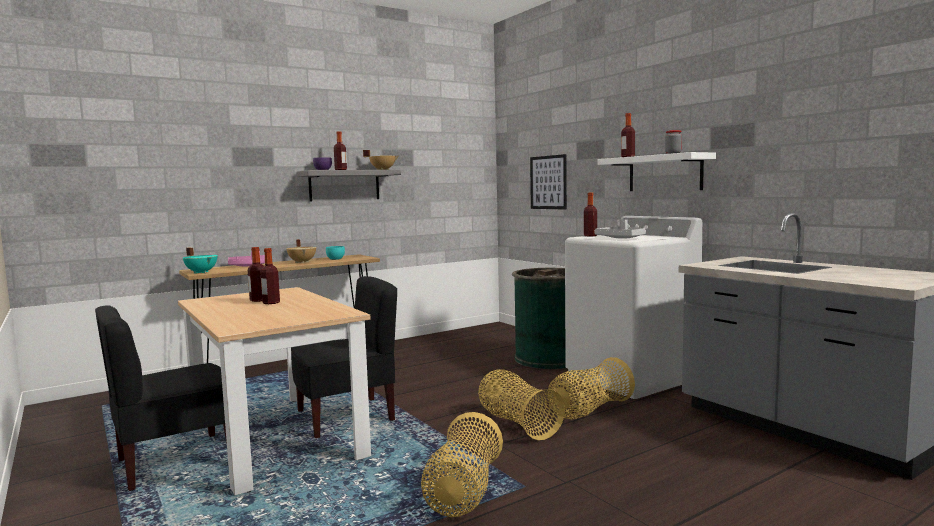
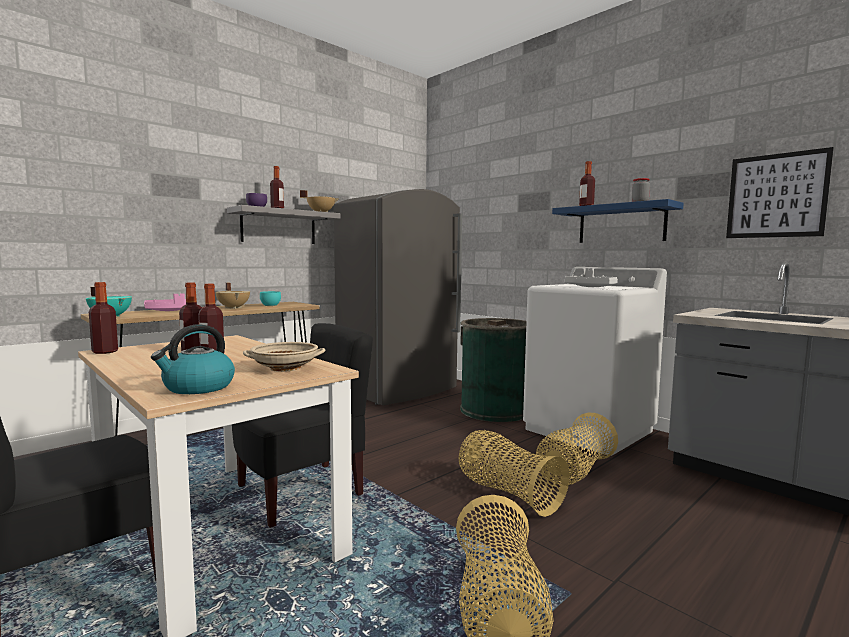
camera: 10 degrees left, 0 degrees up
(252, 324) = (198, 387): none -> kettle
(317, 312) = (284, 368): none -> beige bowl
(464, 339) = (398, 390): none -> grey fridge
(548, 182) = (484, 234): picture -> picture (776, 196)
(590, 236) = (551, 285): bottle -> bottle (105, 352)
(664, 173) = (621, 224): white shelf -> blue shelf

